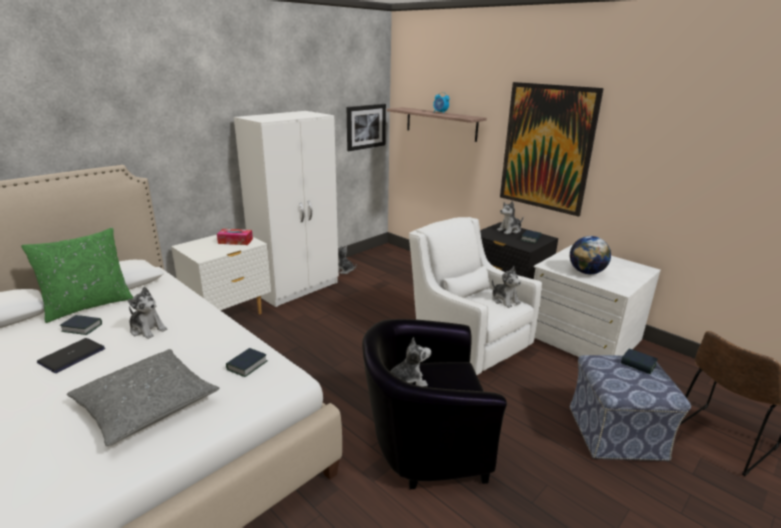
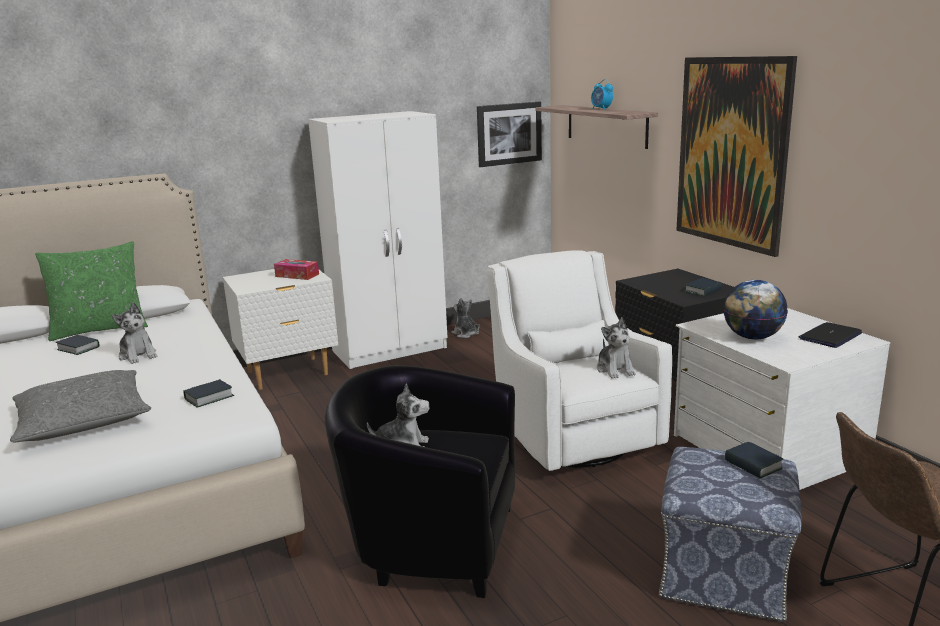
camera: 20 degrees right, 5 degrees down
(72, 356) = (50, 371): laptop -> laptop (830, 336)
(510, 230) = (680, 279): plush toy -> none

